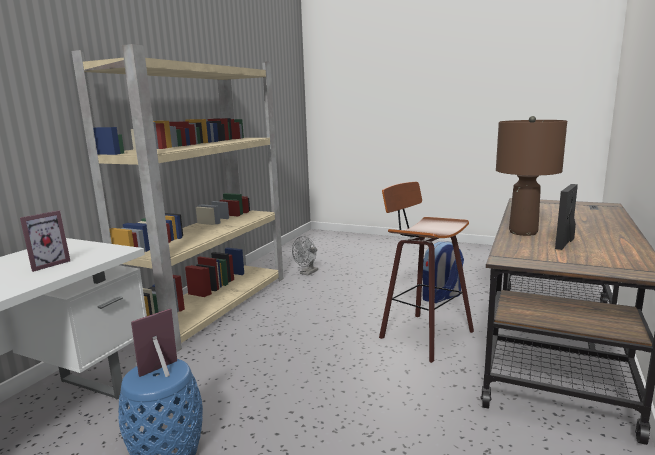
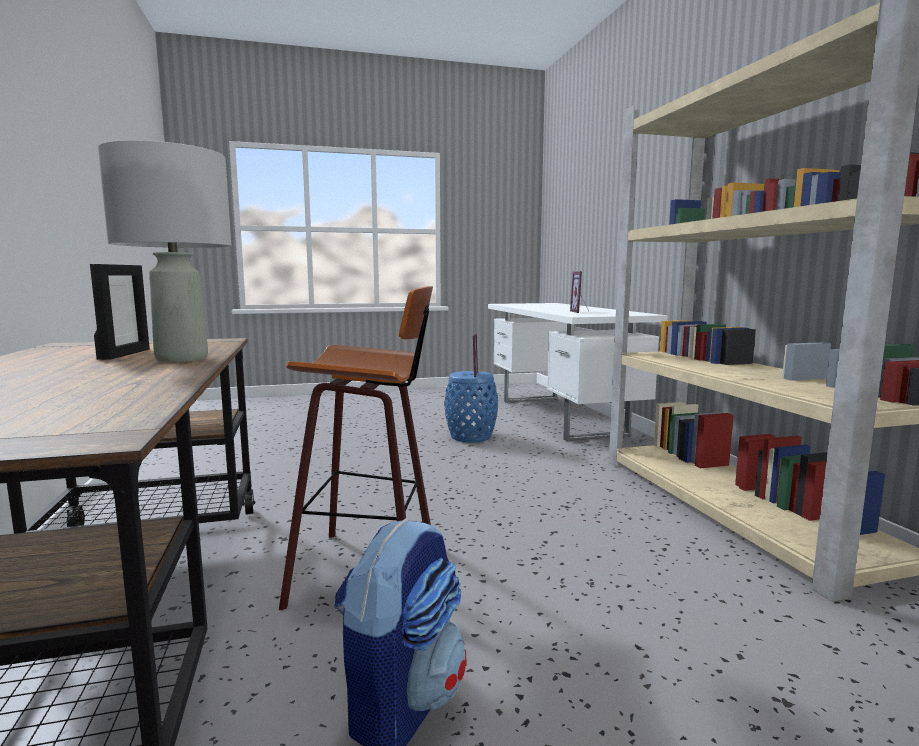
camera: 140 degrees right, 5 degrees down
(307, 273) = (854, 648): grey fan -> none
(523, 232) = (182, 358): brown table lamp -> grey table lamp

